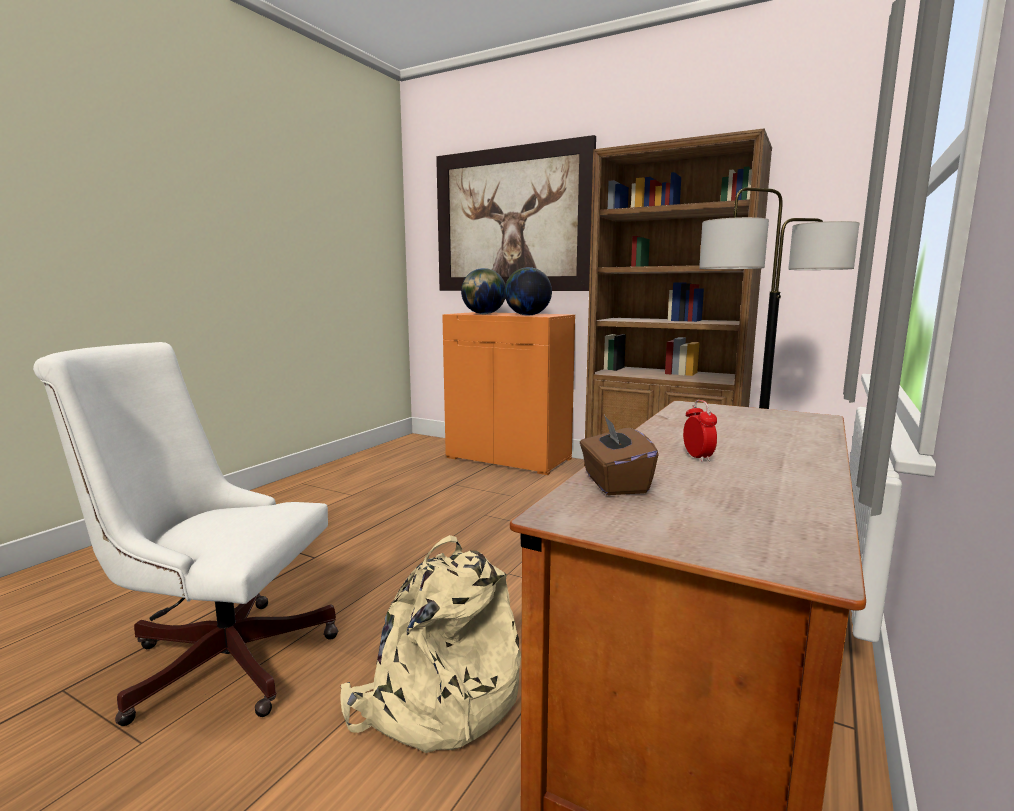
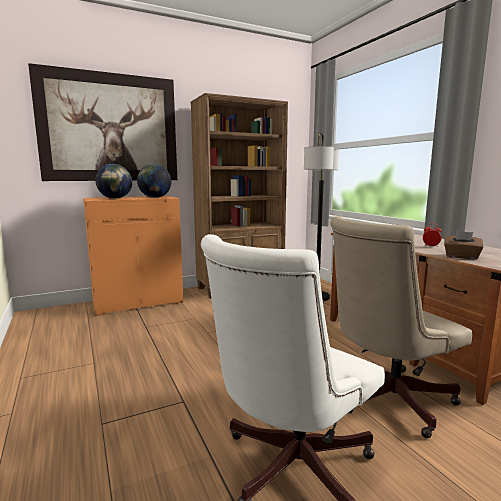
camera: 55 degrees left, 0 degrees up
(436, 701) = (386, 399): beige backpack -> beige office chair

